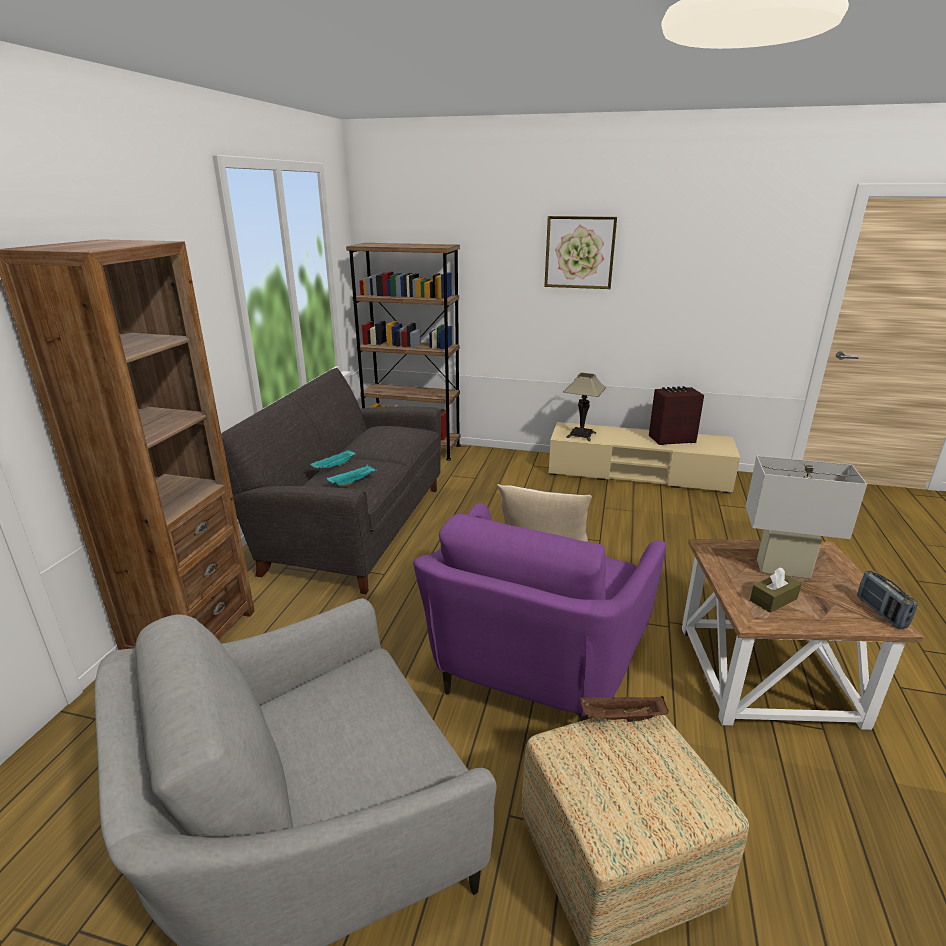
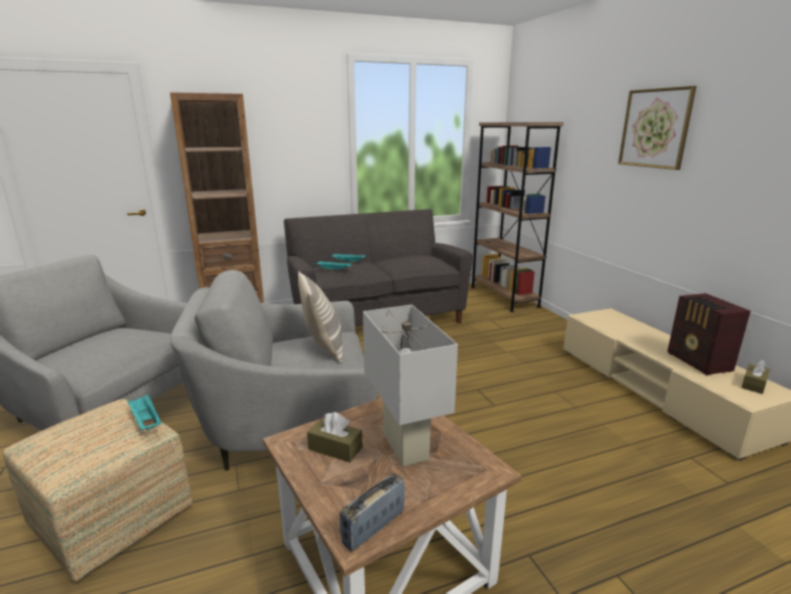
camera: 55 degrees right, 5 degrees down
(534, 666) = (290, 426): purple armchair -> grey armchair
(581, 435) = (605, 323): table lamp -> none
(621, 718) = (146, 421): brown tray -> turquoise tray
(670, 439) = (699, 362): radio -> radio turned 150 degrees counterclockwise
(710, 440) = (753, 384): none -> brown tissue box

